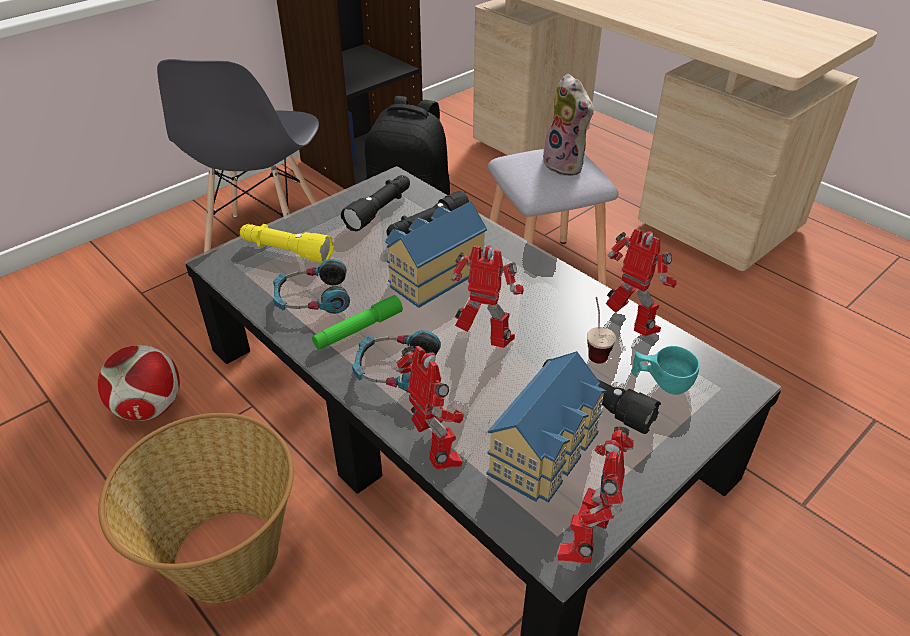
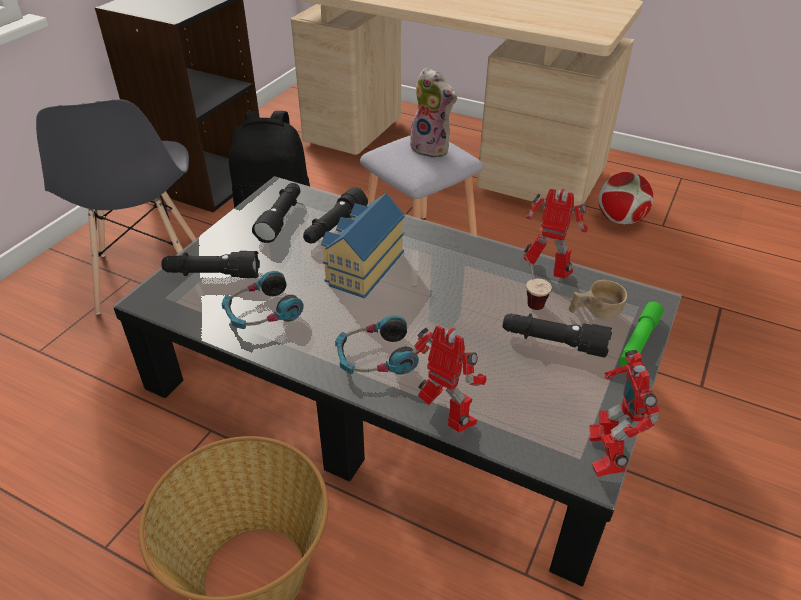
camera: 20 degrees left, 0 degrees up
(149, 408) = (106, 461): football -> football (620, 220)
(286, 251) = (212, 274): yellow flashlight -> black flashlight
(358, 329) = (321, 330): green flashlight -> green flashlight (638, 341)
(485, 339) = (437, 312): toy robot -> none
(547, 451) = (538, 392): toy house -> none
(661, 382) = (594, 313): turquoise cup -> beige cup

